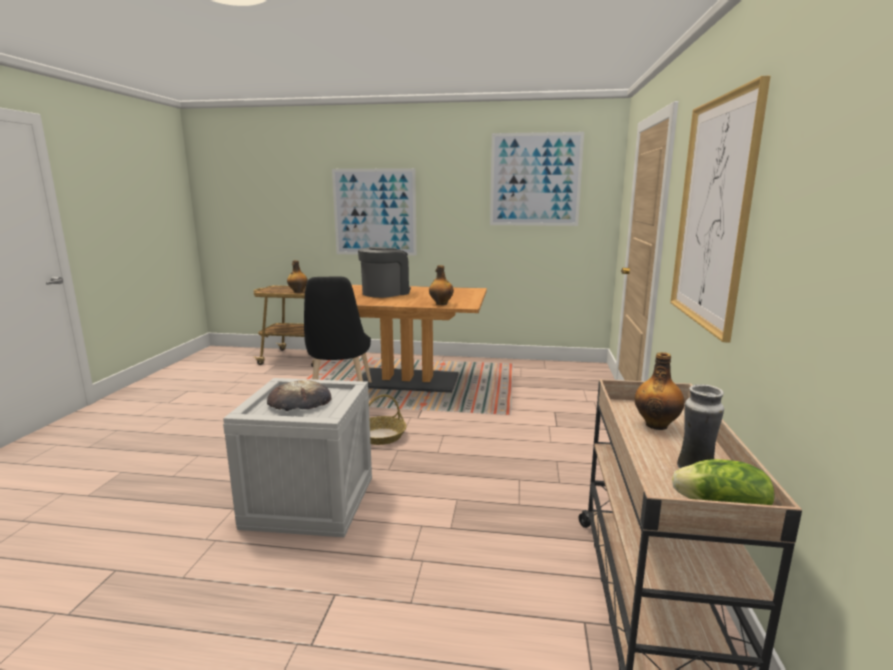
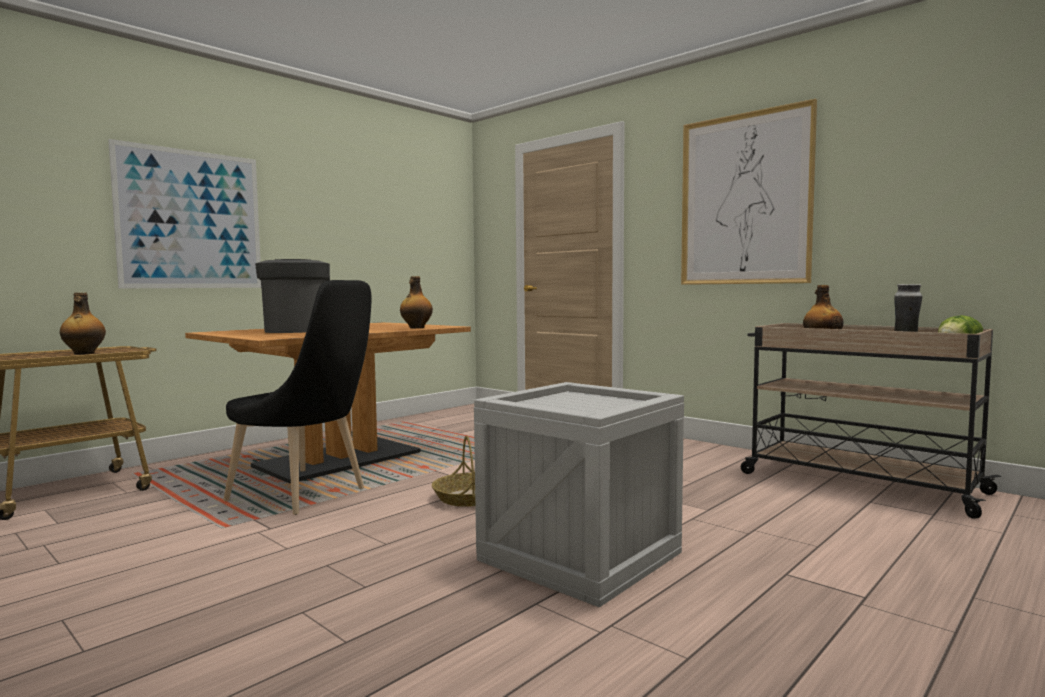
camera: 55 degrees left, 10 degrees down
(299, 402) = (576, 404): bread -> none
(535, 180) = (399, 194): picture -> none

